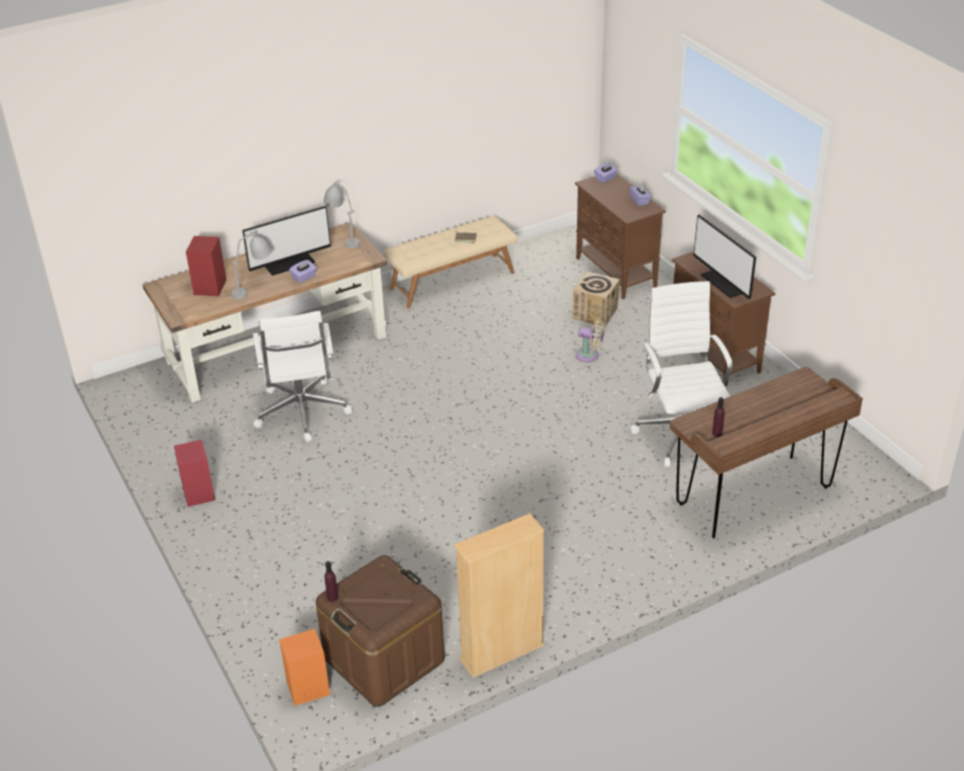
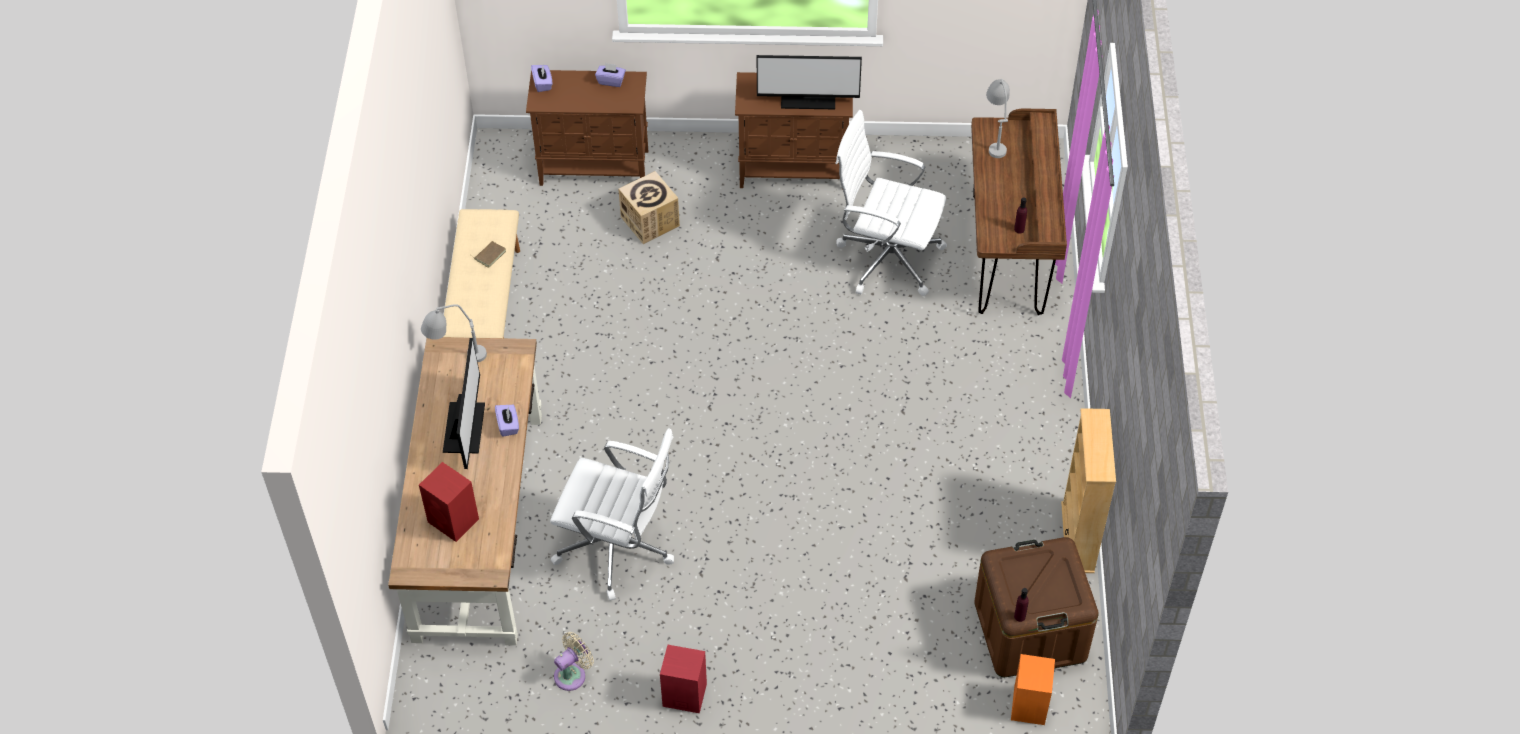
camera: 60 degrees left, 15 degrees up
(255, 289) = (493, 479): grey table lamp -> grey table lamp (995, 136)
(589, 355) = (716, 263): beige fan -> beige fan (572, 674)

